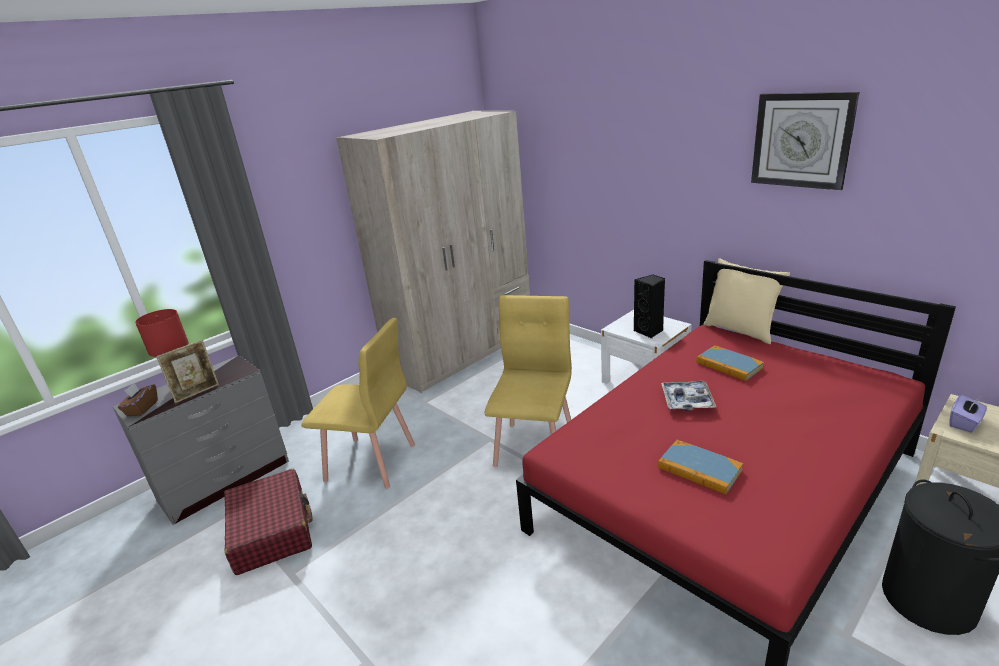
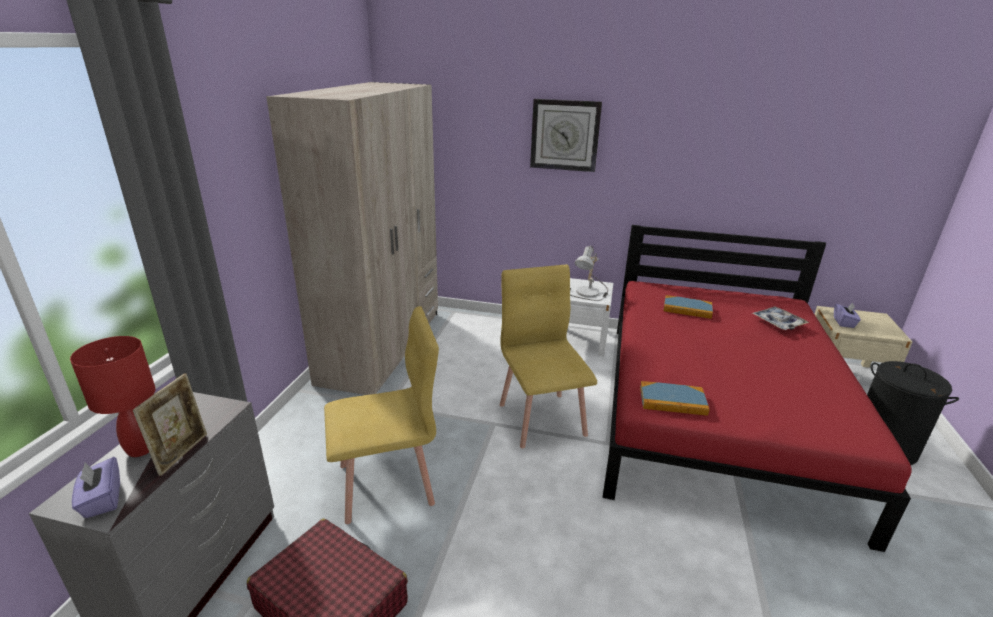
camera: 35 degrees left, 0 degrees up
(142, 408) = (102, 500): brown tissue box -> purple tissue box
(649, 331) = (589, 293): black speaker -> table lamp
(687, 400) = (692, 341): tray -> tray (778, 322)
(699, 469) = (761, 391): book -> book (672, 401)
(740, 330) = (663, 282): beige pillow -> none
(801, 140) = (717, 121): wall clock -> wall clock (565, 135)

